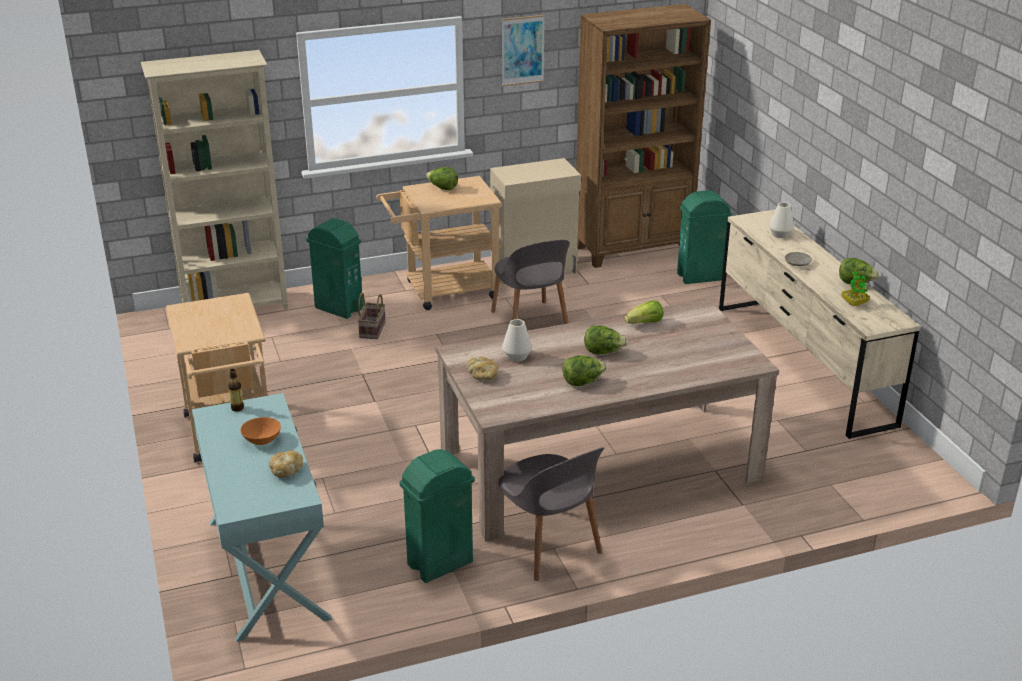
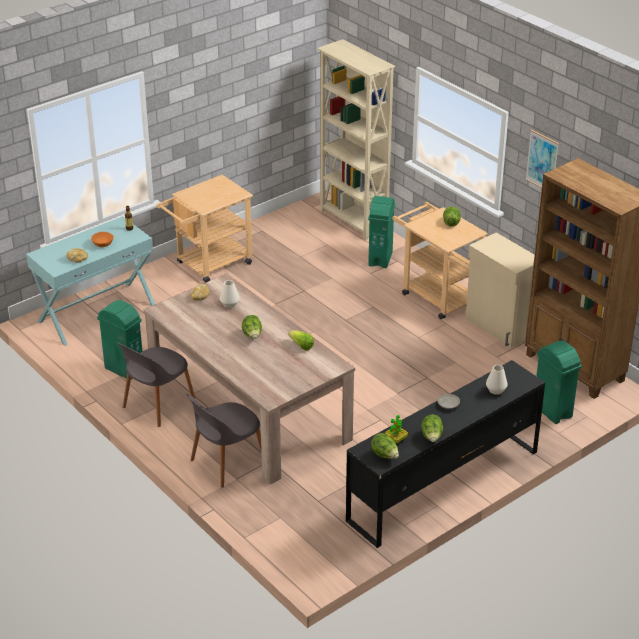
camera: 70 degrees right, 5 degrees up
(372, 329) = (362, 279): basket -> none
(530, 322) = (416, 342): grey chair -> grey chair (226, 462)
(582, 382) = (211, 334): lettuce -> lettuce (385, 455)
(802, 363) = (443, 485): beige dresser -> black dresser

